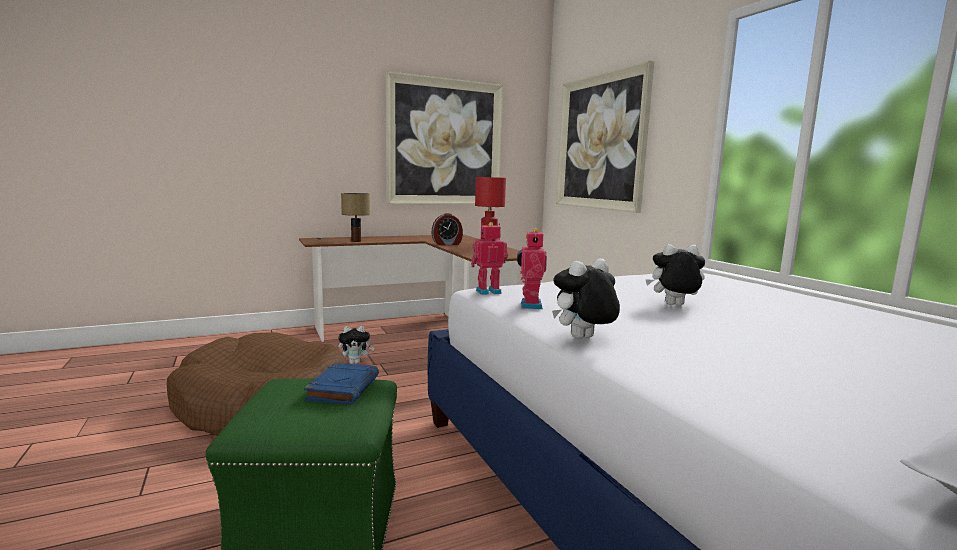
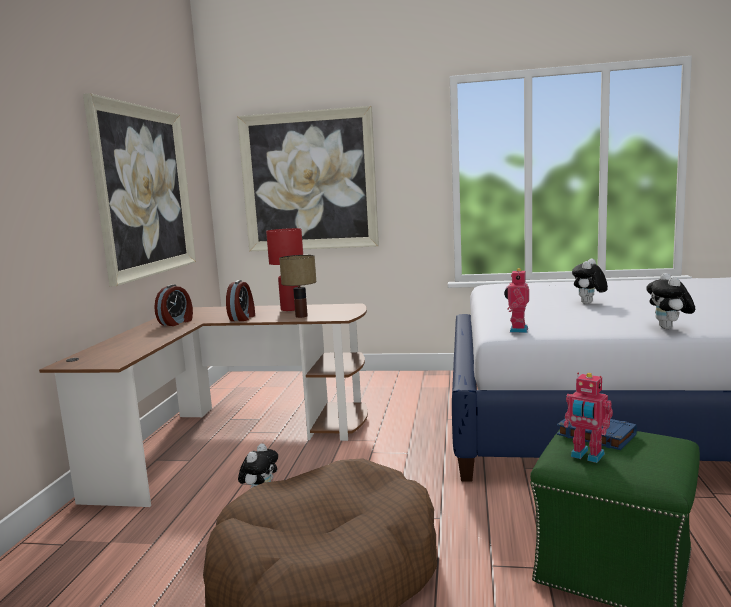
camera: 55 degrees left, 0 degrees up
(356, 241) = (142, 346): table lamp -> table lamp (301, 316)
(419, 238) = (176, 322): none -> alarm clock
(529, 305) = (574, 327): toy robot -> toy robot (586, 456)

